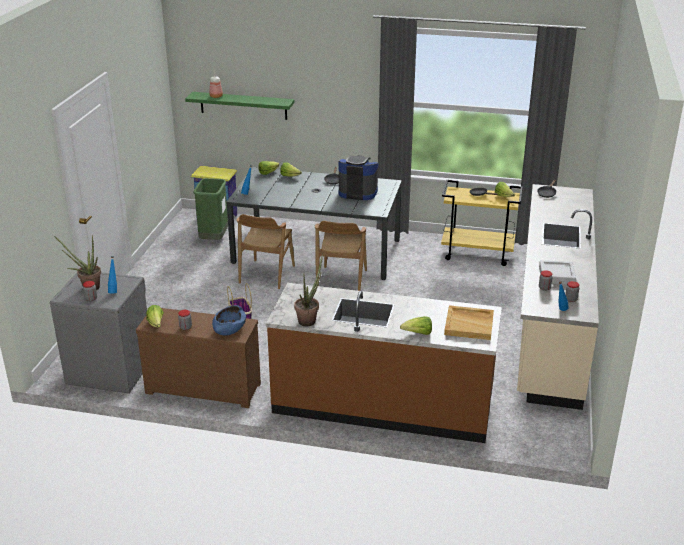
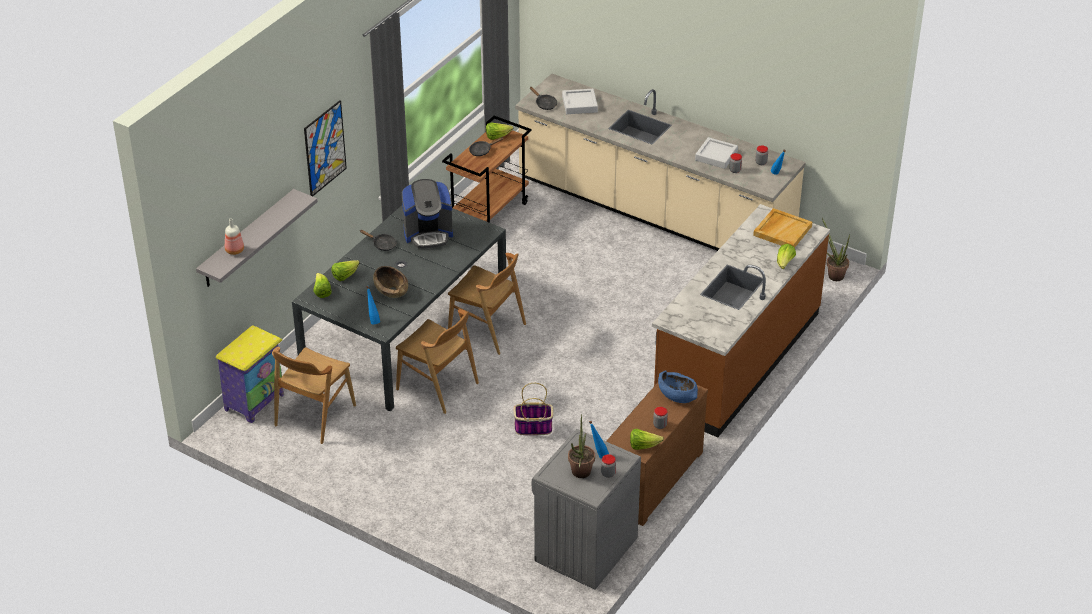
camera: 70 degrees left, 10 degrees up
(214, 239) = (314, 415): green trash can -> brown chair
(243, 105) = (247, 239): green shelf -> grey shelf
(284, 192) = (391, 290): none -> brown bowl
(309, 320) = (732, 323): potted plant -> potted plant (833, 274)
(332, 90) = (325, 148): none -> picture
(358, 192) = (428, 234): coffee machine -> coffee machine turned 135 degrees counterclockwise
(477, 254) = (489, 213): yellow cart -> brown cart
(563, 206) = (579, 104): none -> grey tray

